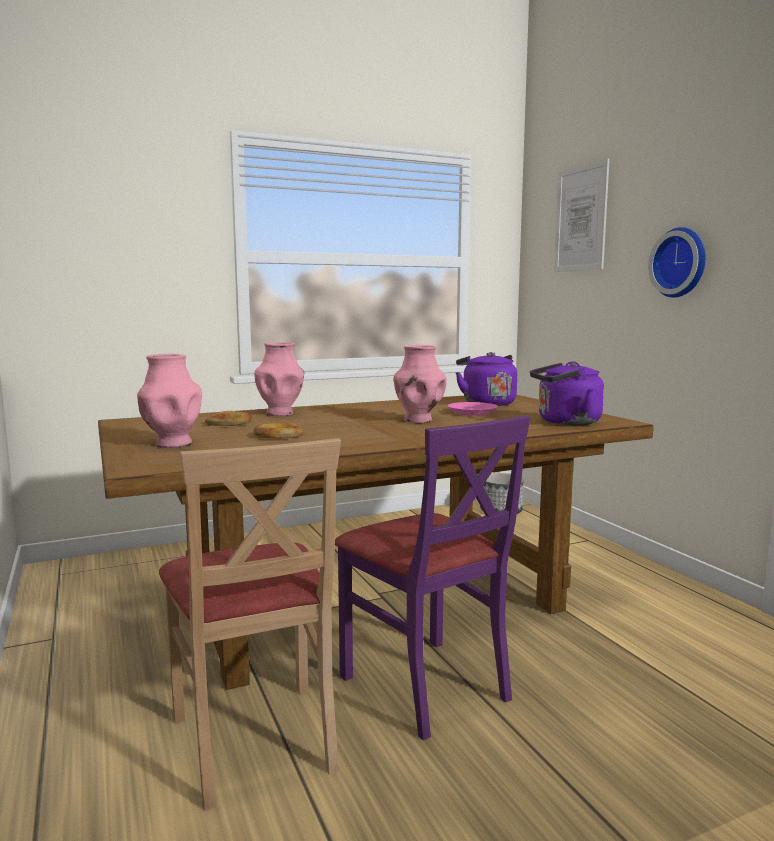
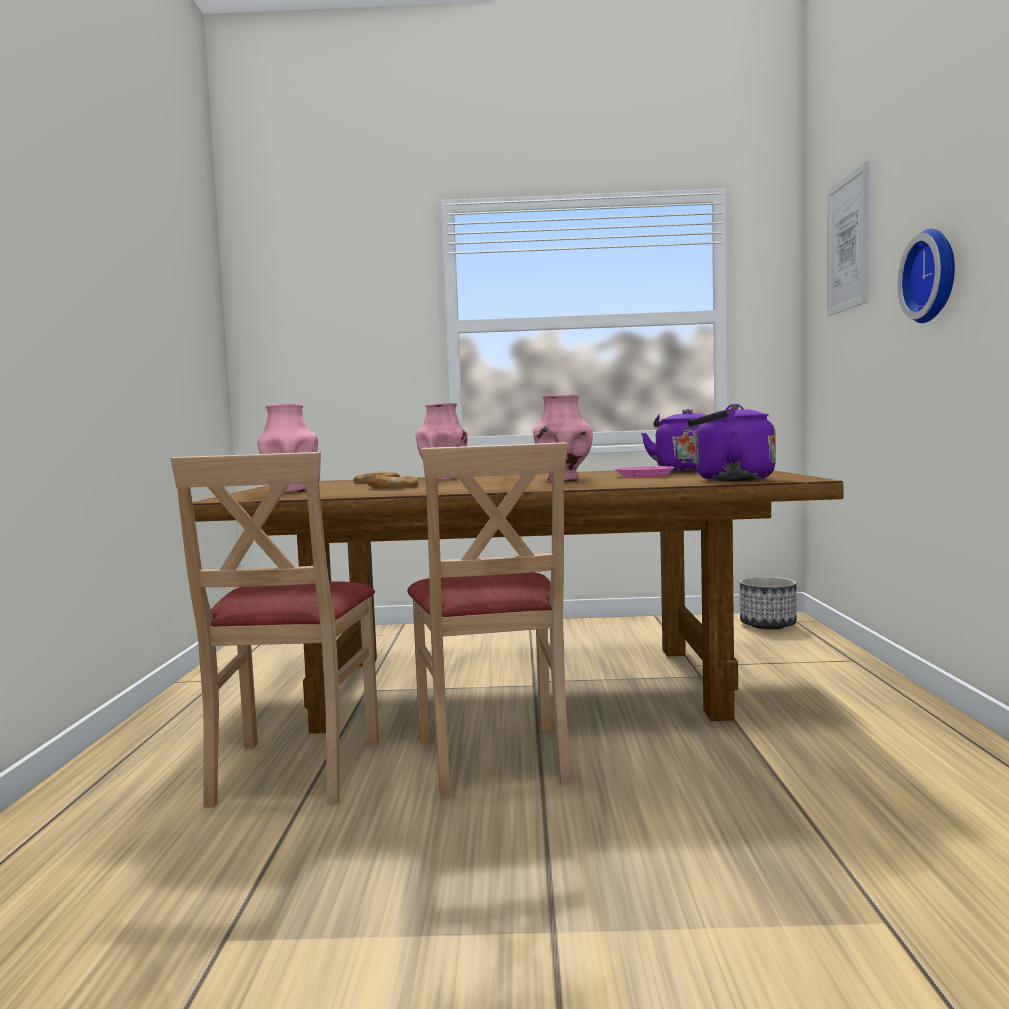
camera: 25 degrees right, 5 degrees down
(426, 685) = (494, 758): purple chair -> beige chair

